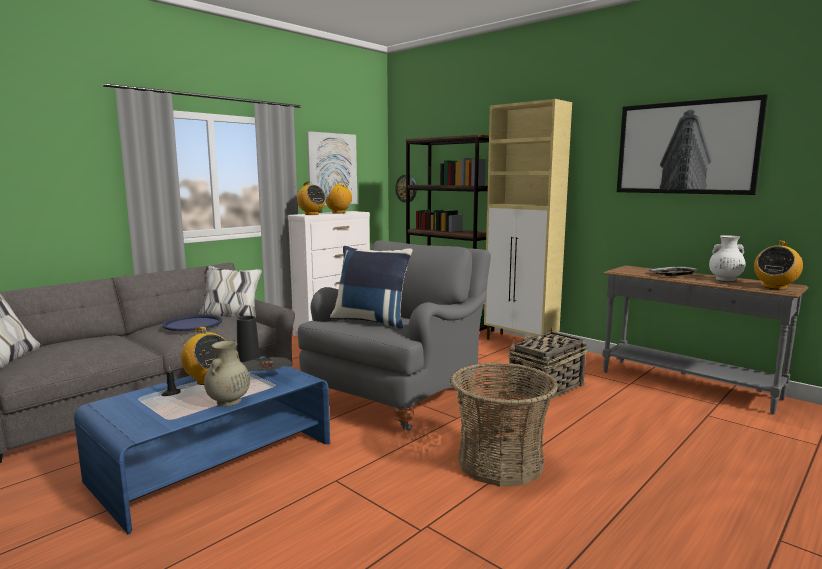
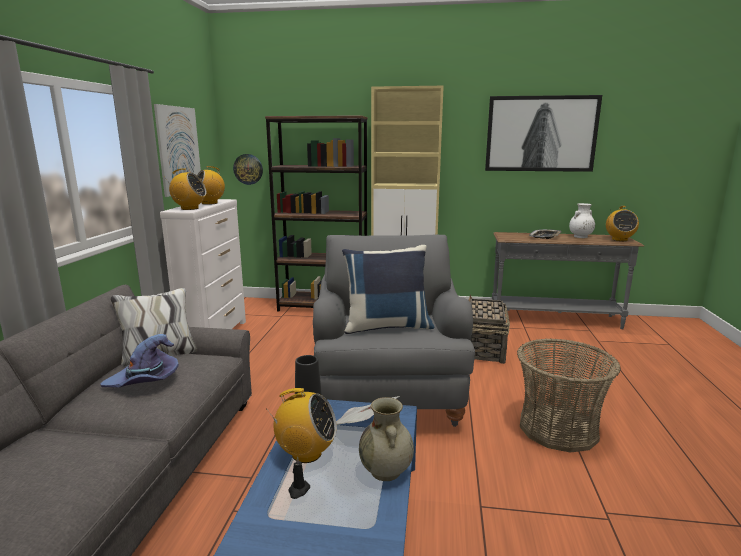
camera: 35 degrees left, 5 degrees up
(193, 324) = (145, 381): blue tray -> purple hat

